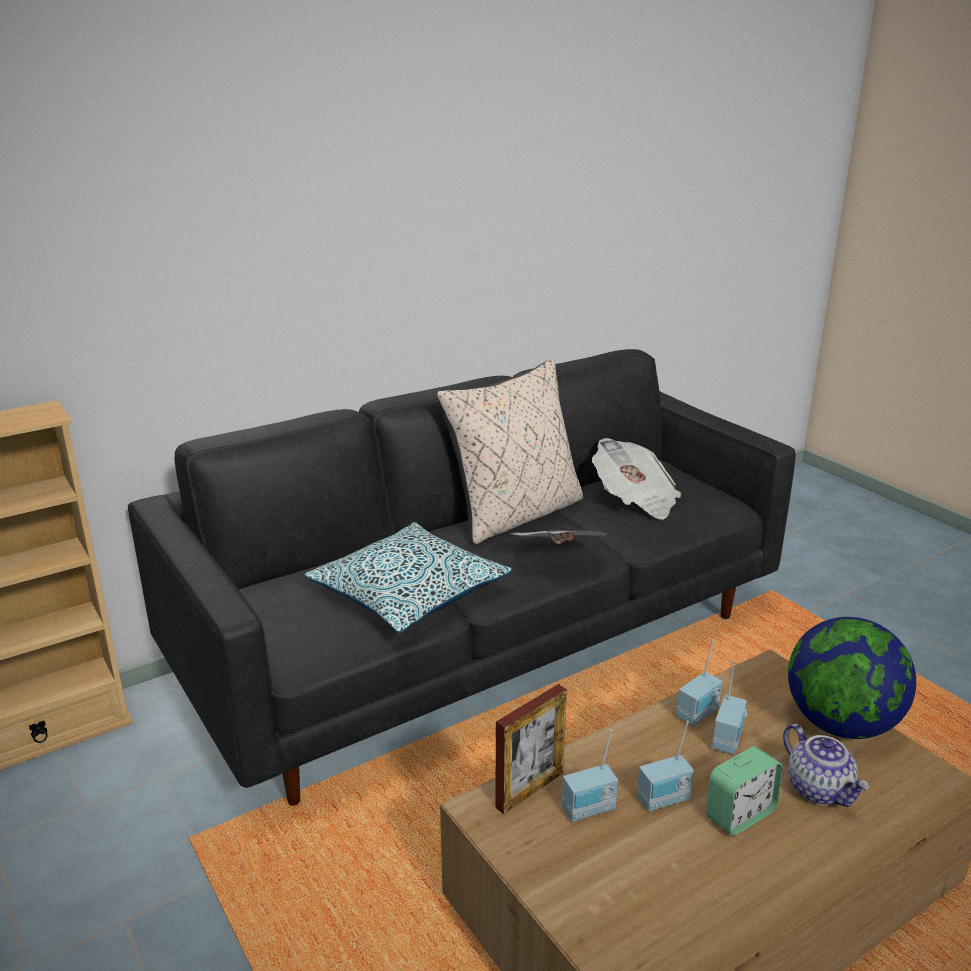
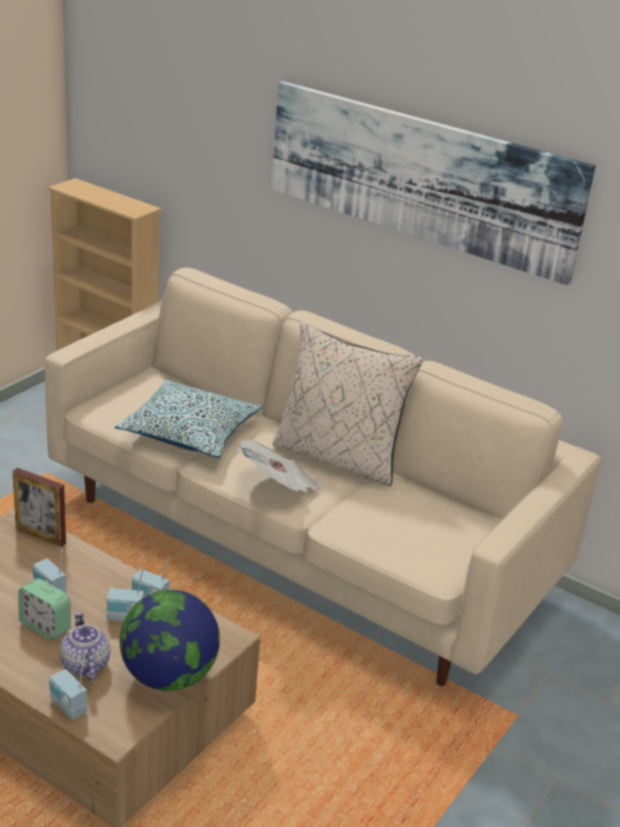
camera: 65 degrees right, 5 degrees up
(430, 190) = (420, 177): none -> picture
(486, 649) = (298, 547): black sofa -> beige sofa
(589, 810) = (29, 562): radio -> radio (67, 707)
(635, 500) = (411, 515): newspaper -> none
(820, 789) = (84, 664): teapot -> teapot turned 120 degrees clockwise

